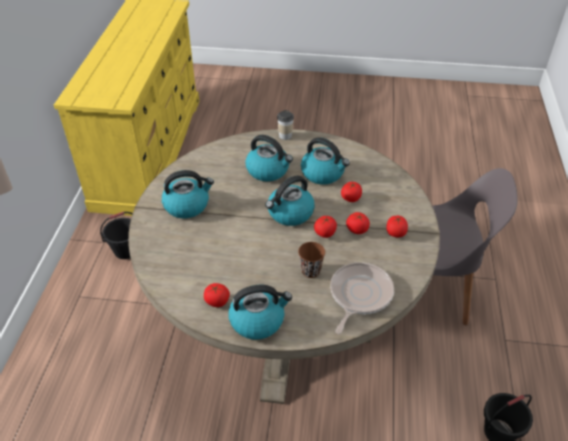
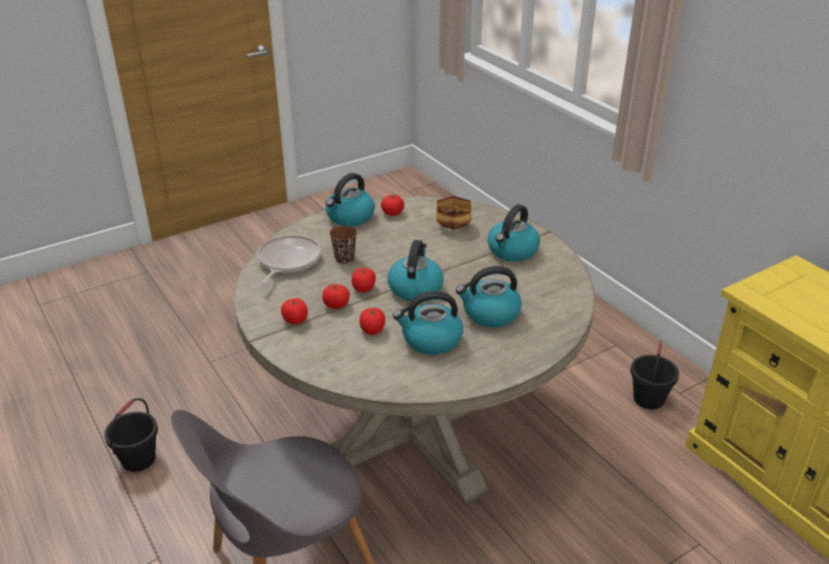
camera: 140 degrees right, 10 degrees down
(192, 255) = (452, 226): none -> bowl
(285, 136) = (530, 361): cup -> none
(359, 295) = (287, 261): frying pan -> frying pan turned 150 degrees counterclockwise

